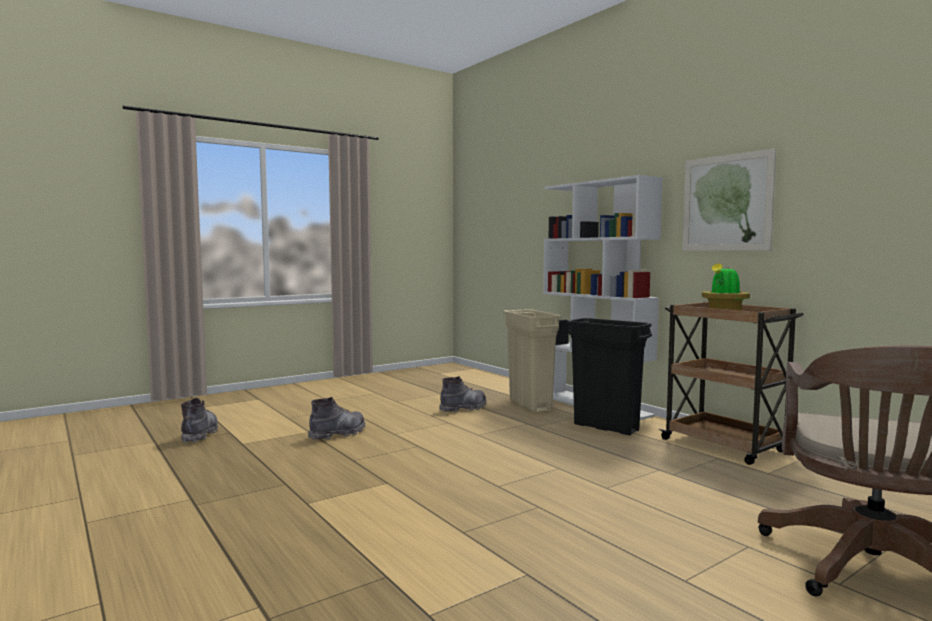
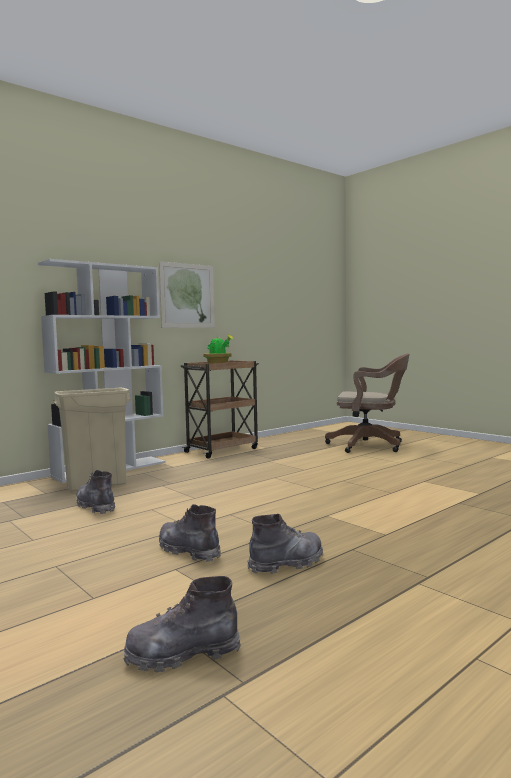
camera: 95 degrees left, 0 degrees up
(282, 460) = (287, 563): none -> grey boot
(606, 427) = (179, 468): black trash can -> none

